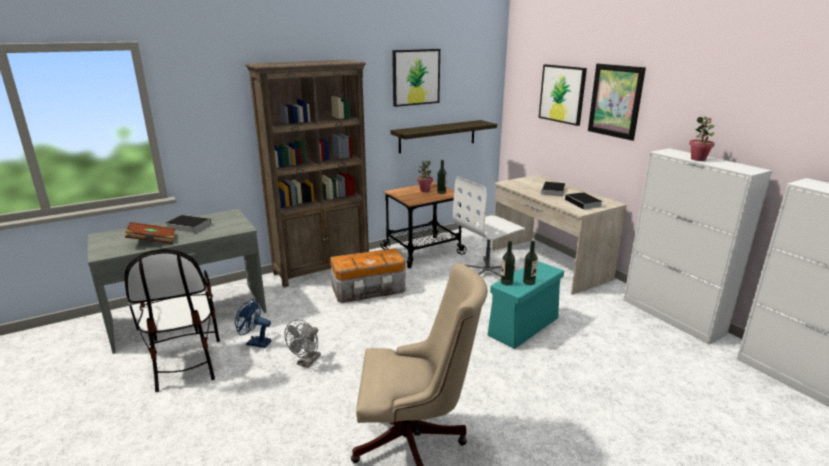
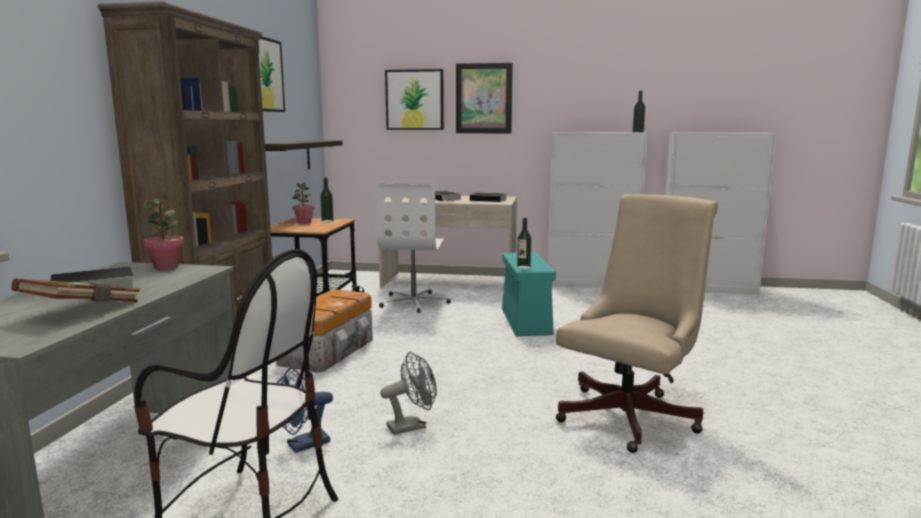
camera: 50 degrees left, 10 degrees down
(306, 362) = (412, 426): grey fan -> grey fan turned 90 degrees counterclockwise
(529, 282) = (536, 263): bottle -> bottle (638, 132)
(698, 159) = (593, 132): potted plant -> potted plant (166, 267)

